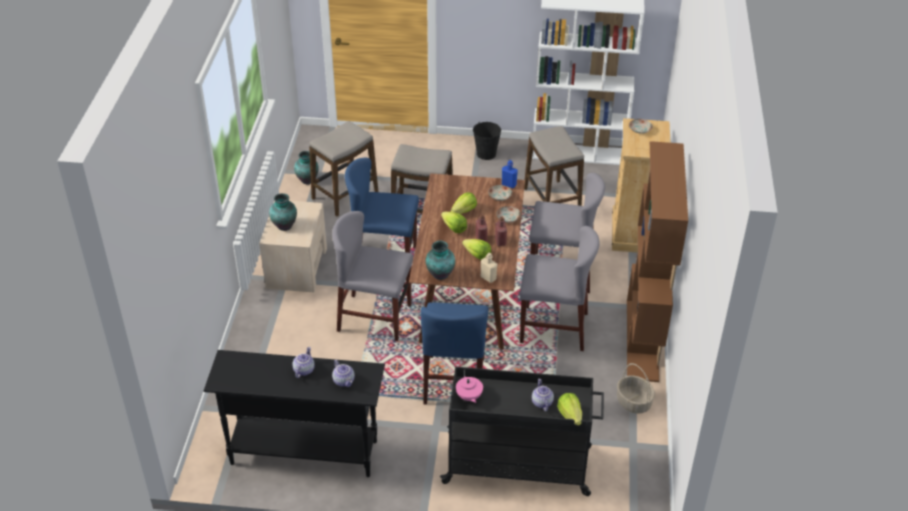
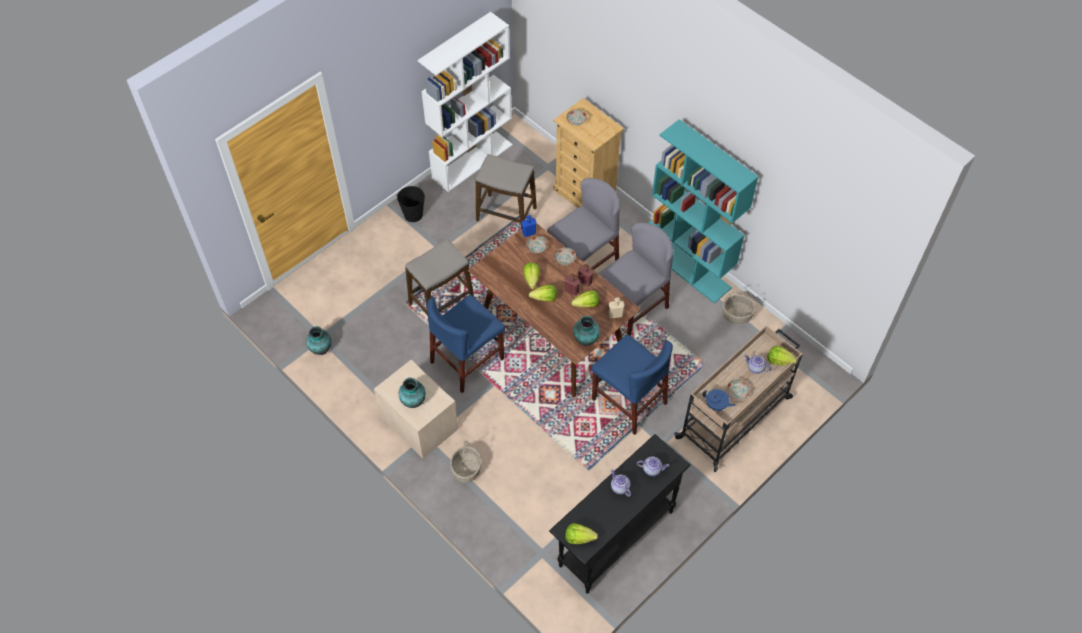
camera: 50 degrees left, 15 degrees up
(227, 371) = (579, 537): none -> lettuce
(280, 319) = (466, 470): none -> basket
(344, 195) = (366, 337): stool -> none
(374, 318) = (523, 407): grey chair -> none
(469, 397) = (716, 405): pink teapot -> blue teapot
(500, 404) = (738, 392): none -> plate
(519, 465) = (735, 417): black cart -> beige cart
(643, 340) = (688, 268): brown bookcase -> turquoise bookcase

